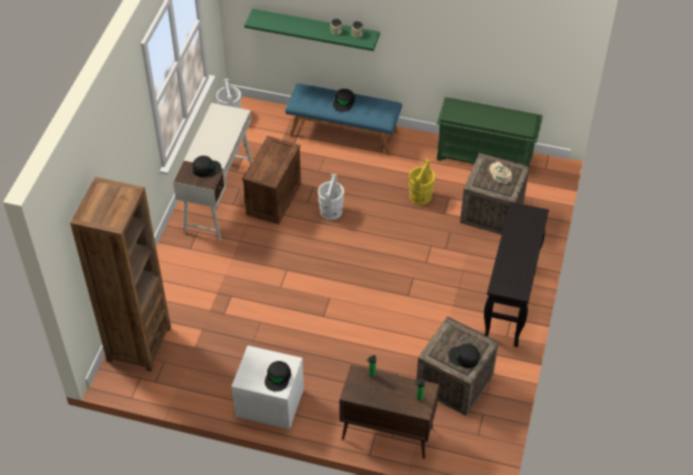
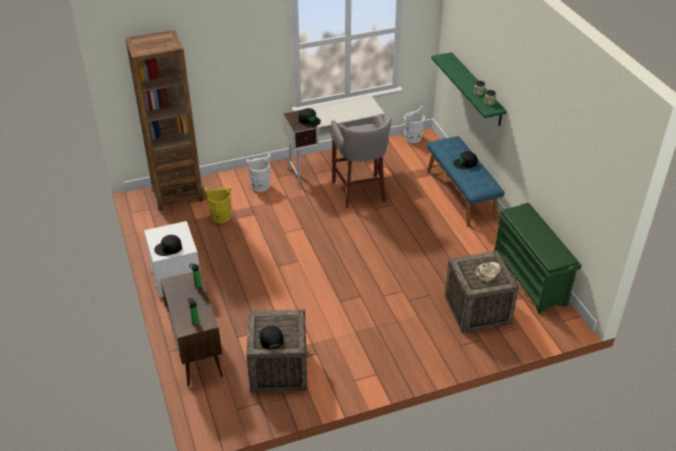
camera: 55 degrees right, 10 degrees down
(274, 199) = (360, 192): crate -> grey stool
(331, 211) = (379, 223): white bucket -> white bucket (260, 186)
(420, 196) = (446, 261): yellow bucket -> yellow bucket (221, 216)
(510, 303) = (392, 366): black console table -> none

